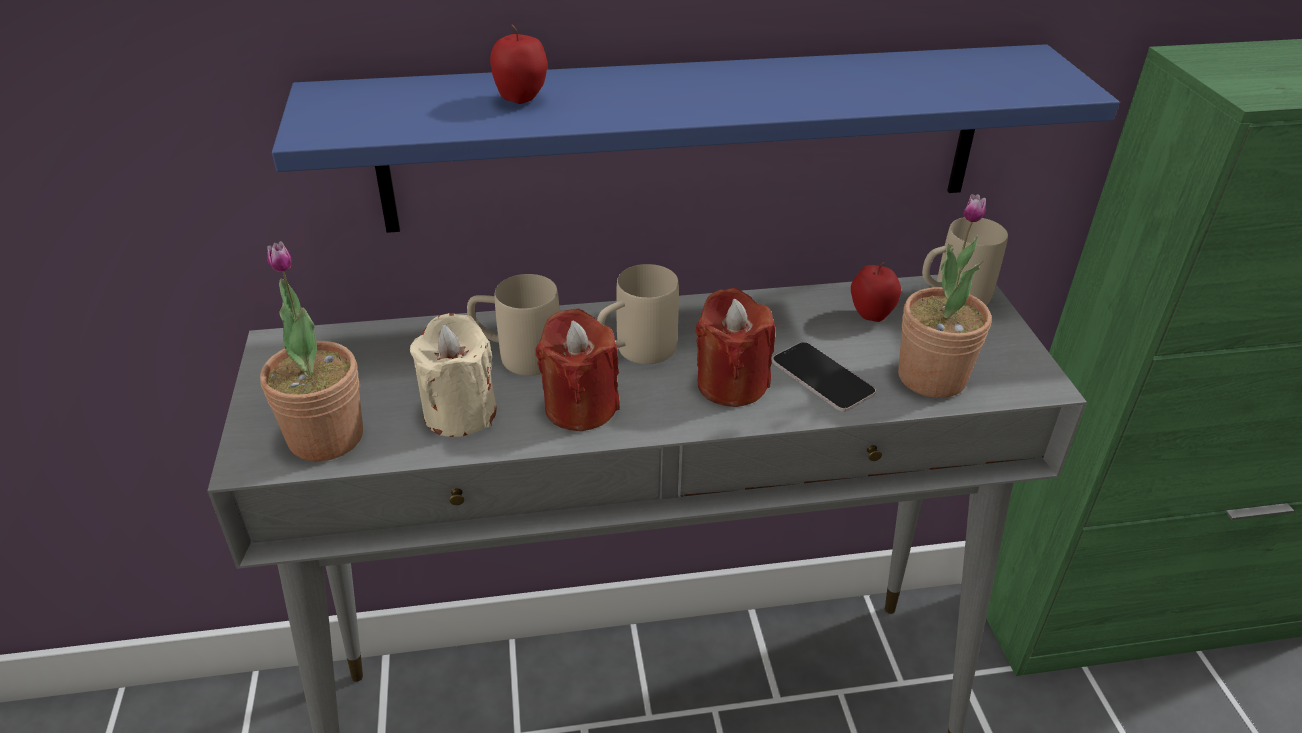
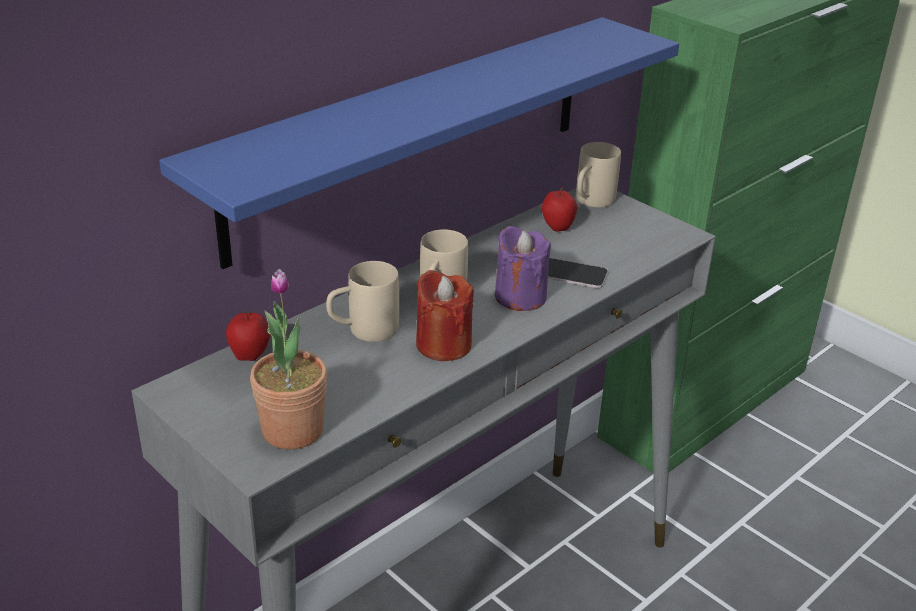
camera: 35 degrees left, 5 degrees down
(460, 413) = (368, 379): beige candle -> none
(521, 100) = (349, 128): apple -> apple (250, 356)
(731, 384) = (520, 297): red candle -> purple candle
(931, 377) = (627, 251): potted plant -> none

